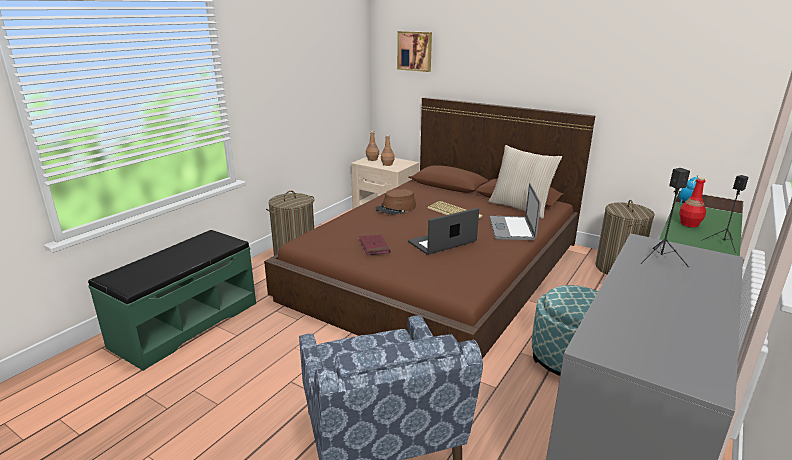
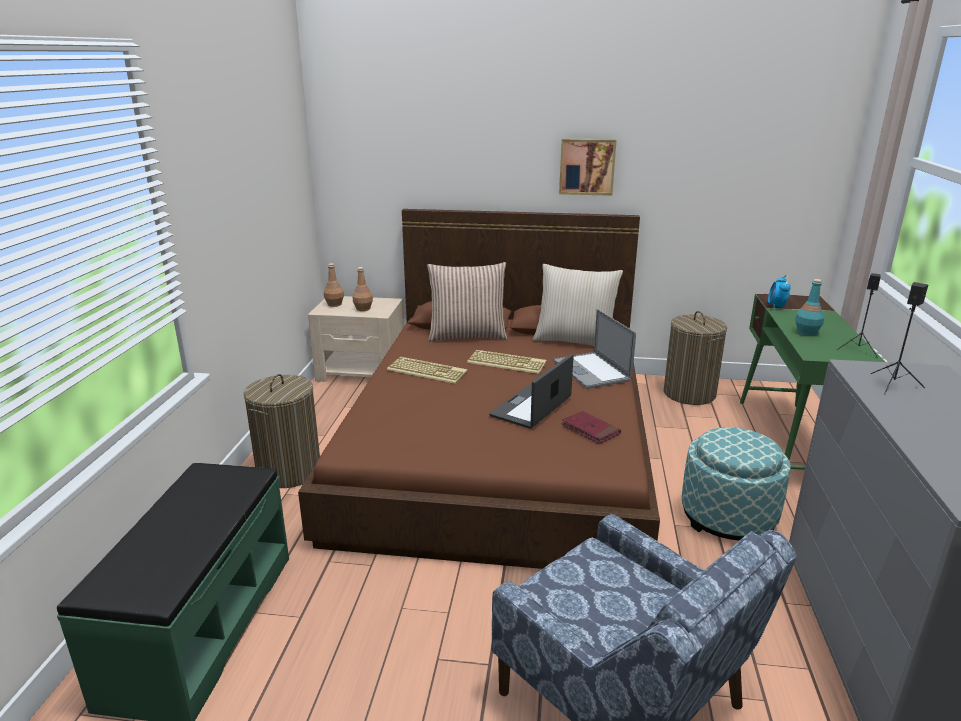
camera: 25 degrees left, 0 degrees up
(374, 246) = (455, 433): red book -> red book (590, 429)
(396, 208) = (428, 371): brown hat -> keyboard
(415, 51) = (383, 146): picture -> picture (587, 166)
(445, 192) = (467, 335): none -> pillow
(689, 224) = (806, 332): red bottle -> turquoise bottle

